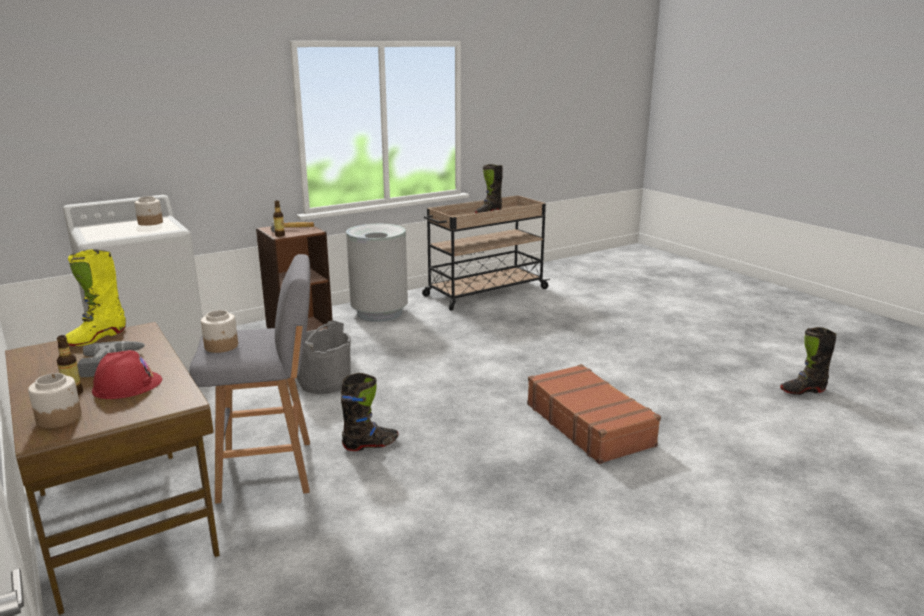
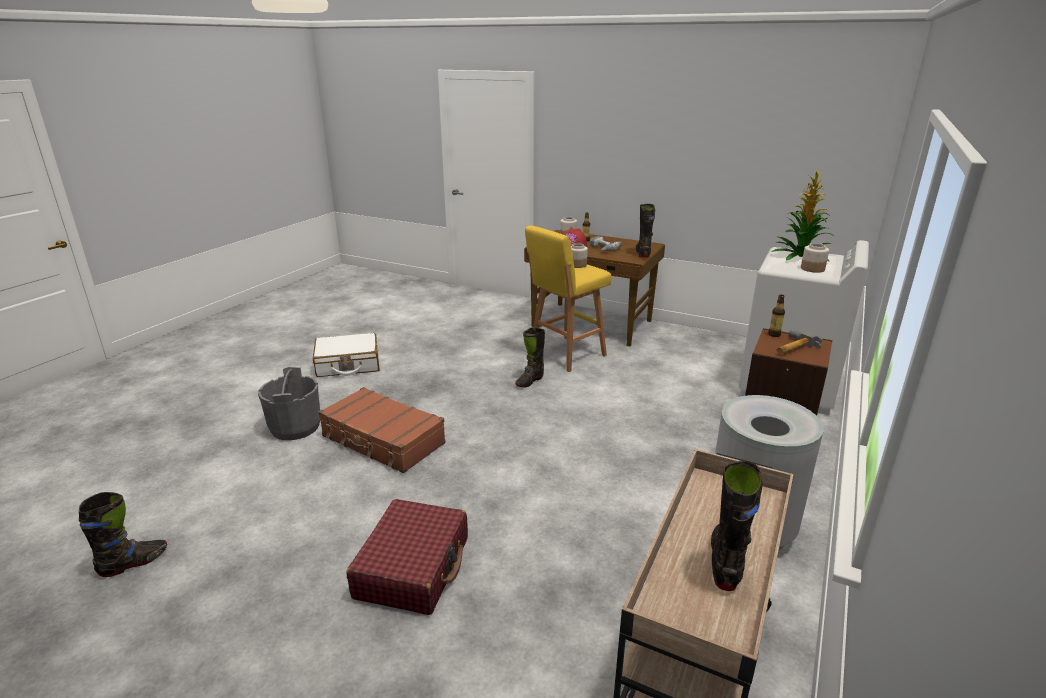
camera: 150 degrees right, 5 degrees up
(96, 337) = (643, 253): yellow boot -> black boot
(108, 232) = (799, 256): none -> potted plant
(270, 470) = (565, 354): grey stool -> yellow stool
(324, 383) = (631, 412): grey bucket -> grey bucket (295, 427)
(594, 344) = (413, 567): none -> red suitcase
(610, 569) = (348, 364): none -> white suitcase

